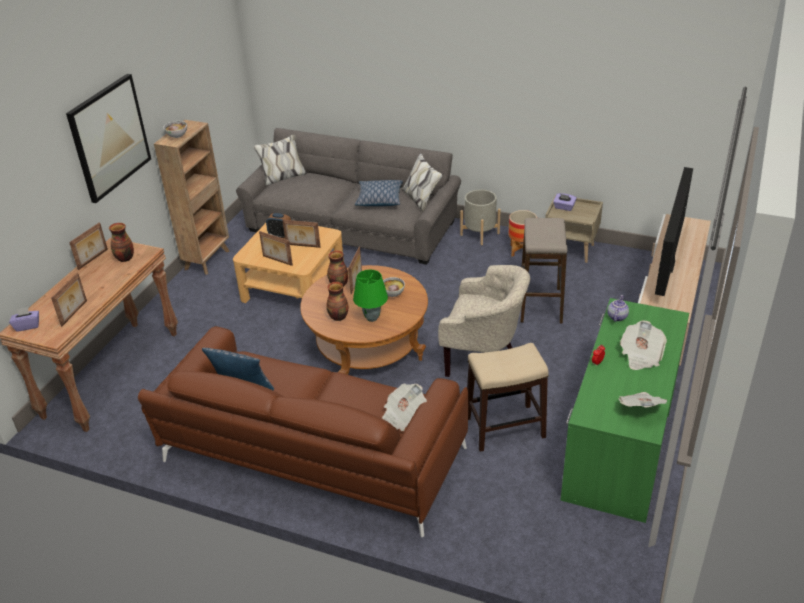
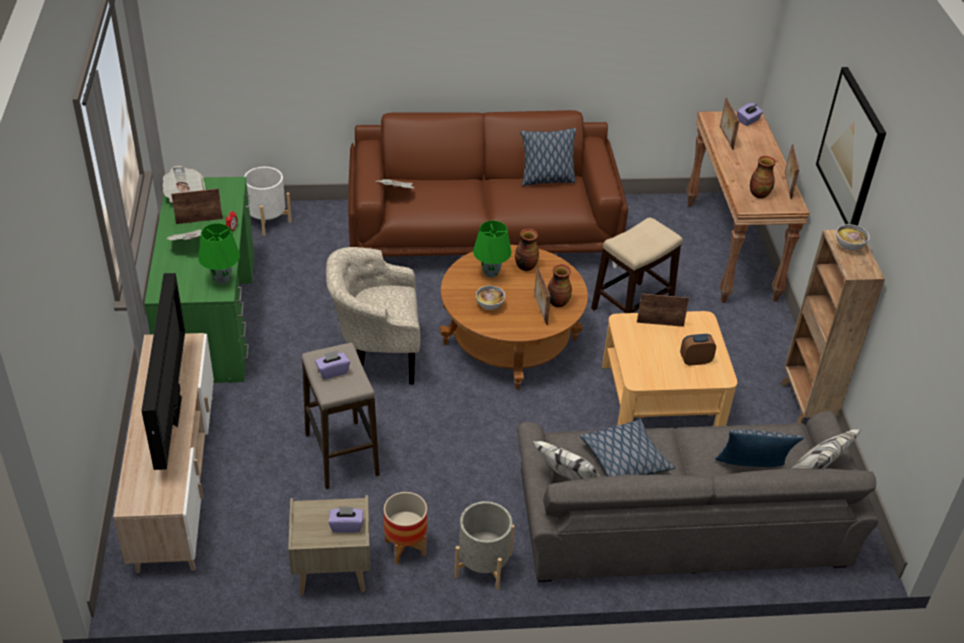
camera: 150 degrees right, 5 degrees up
(302, 246) = (652, 352): picture frame -> picture frame (199, 220)
(313, 181) = (751, 470): none -> pillow
(505, 427) = (324, 300): stool -> stool (631, 308)
(532, 546) = (267, 220): none -> white planter
(548, 234) = (332, 371): none -> purple tissue box
(616, 316) = (222, 280): teapot -> green table lamp

